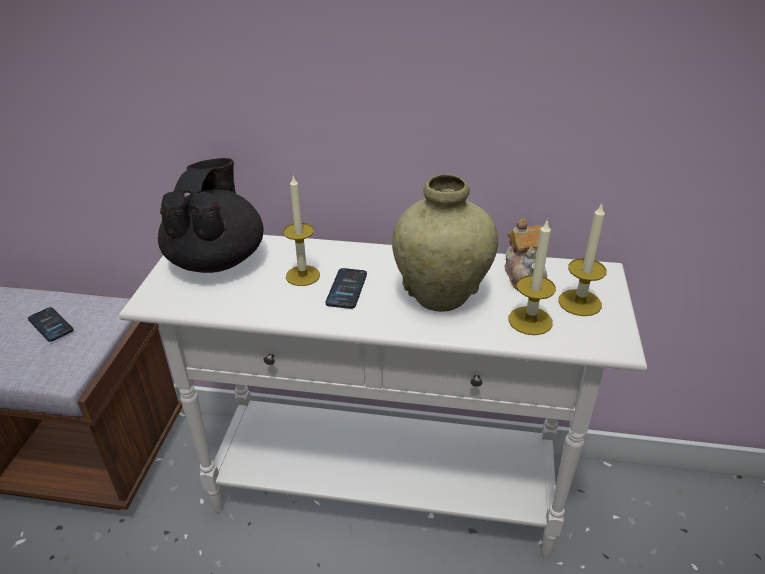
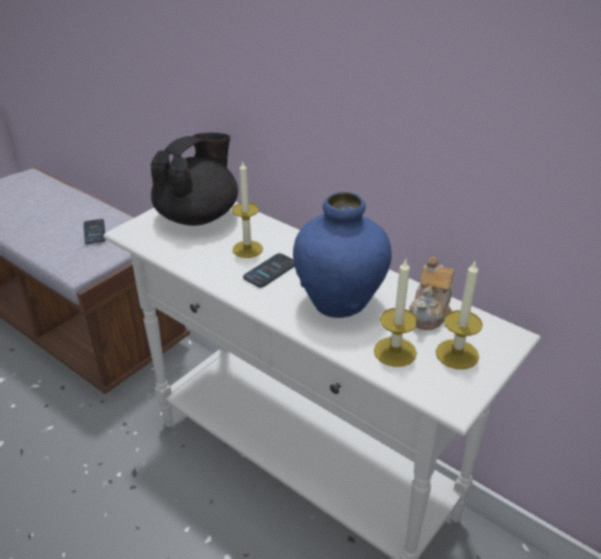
camera: 30 degrees right, 0 degrees up
(441, 295) = (340, 303): beige vase -> blue vase

